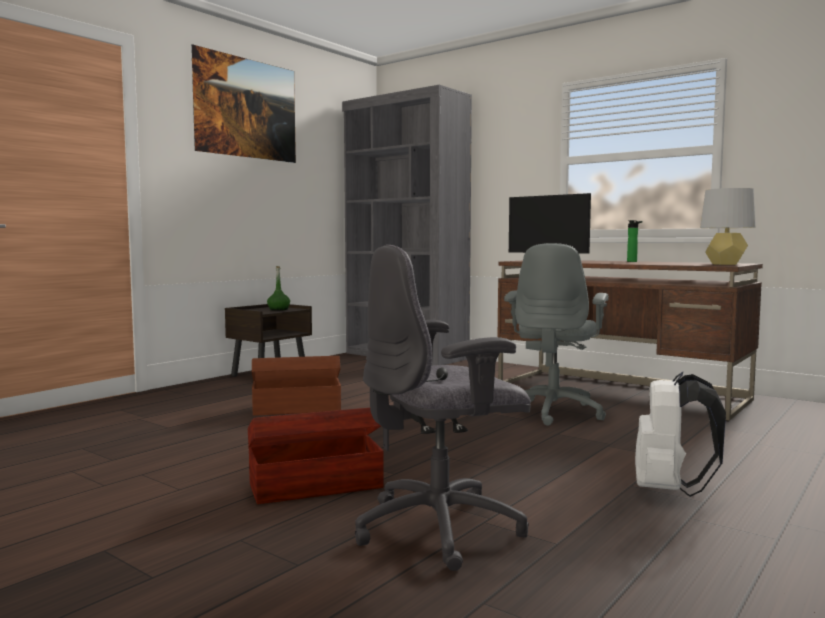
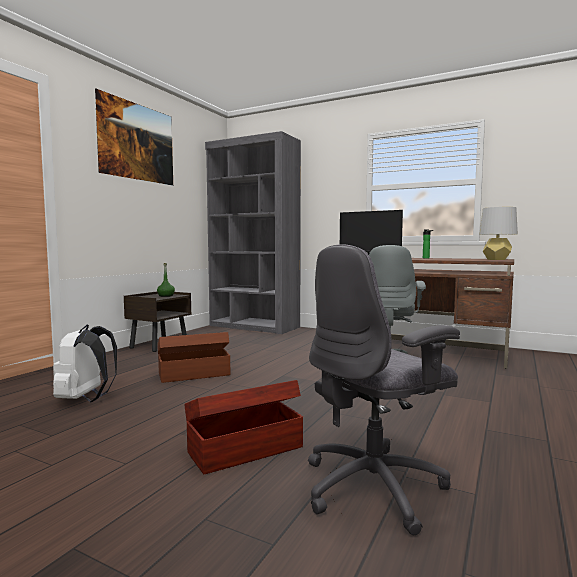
camera: 10 degrees left, 0 degrees up
(669, 490) = (516, 431): white backpack -> white backpack (86, 399)

